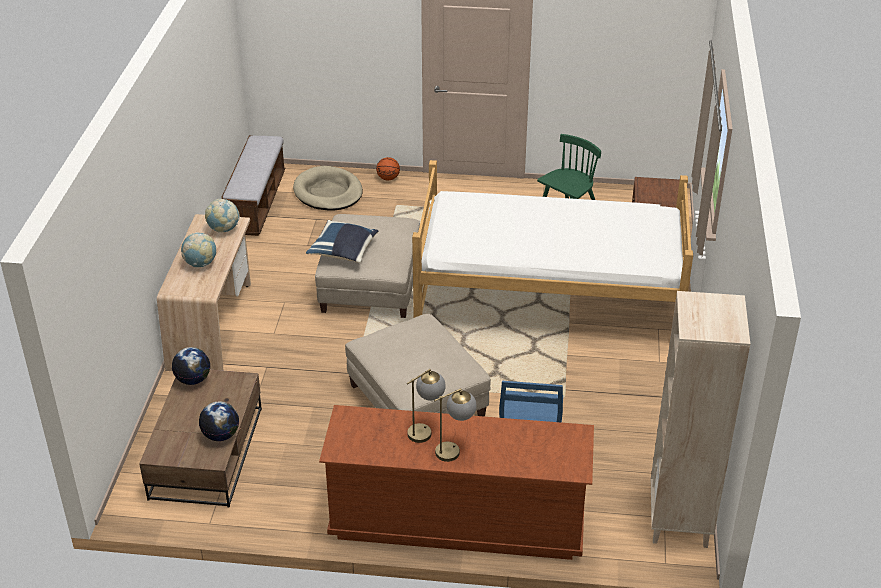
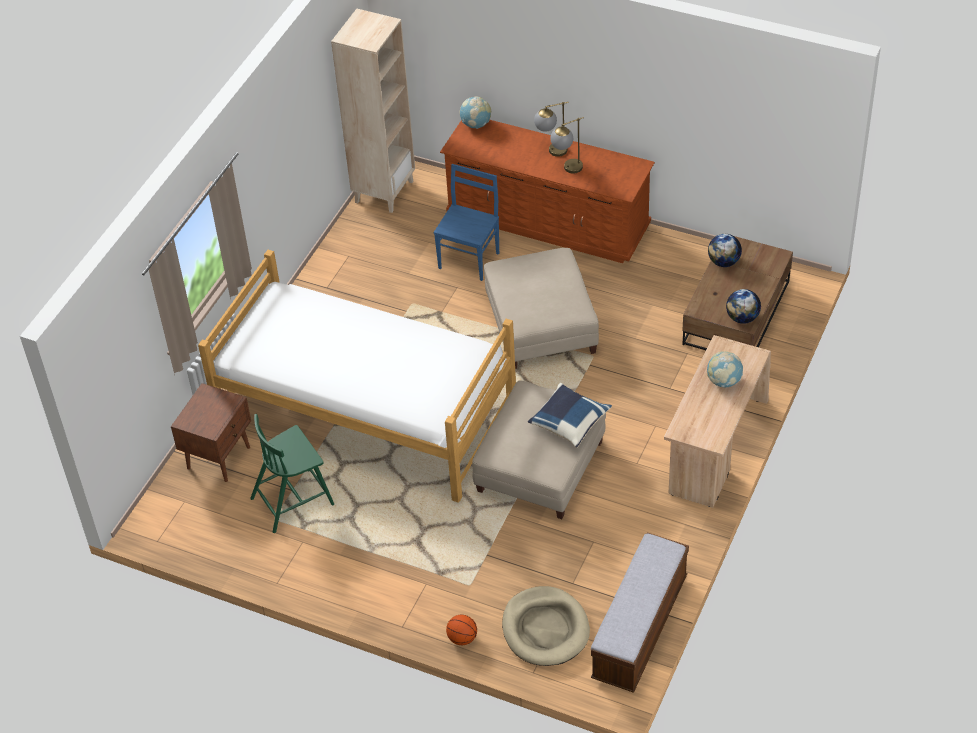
camera: 160 degrees left, 10 degrees up
(223, 229) = (694, 424): globe -> globe (476, 124)

